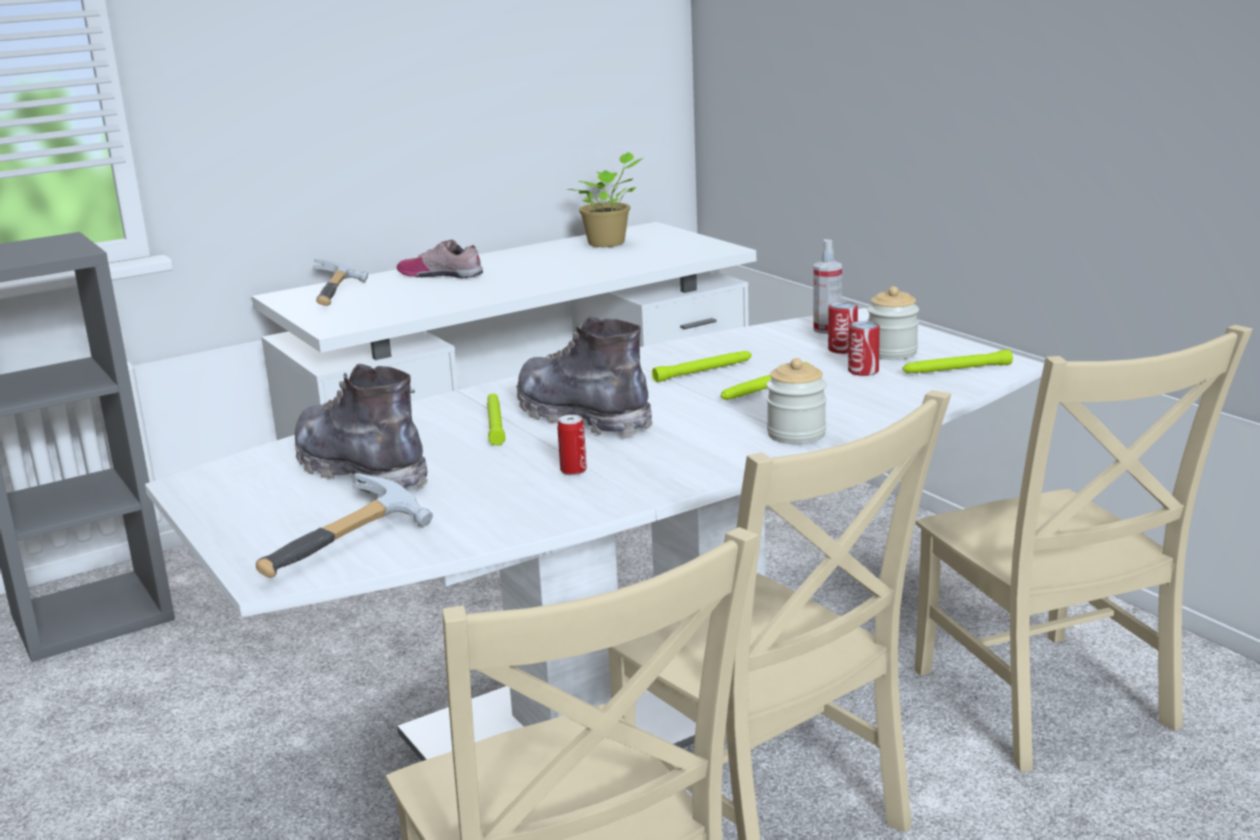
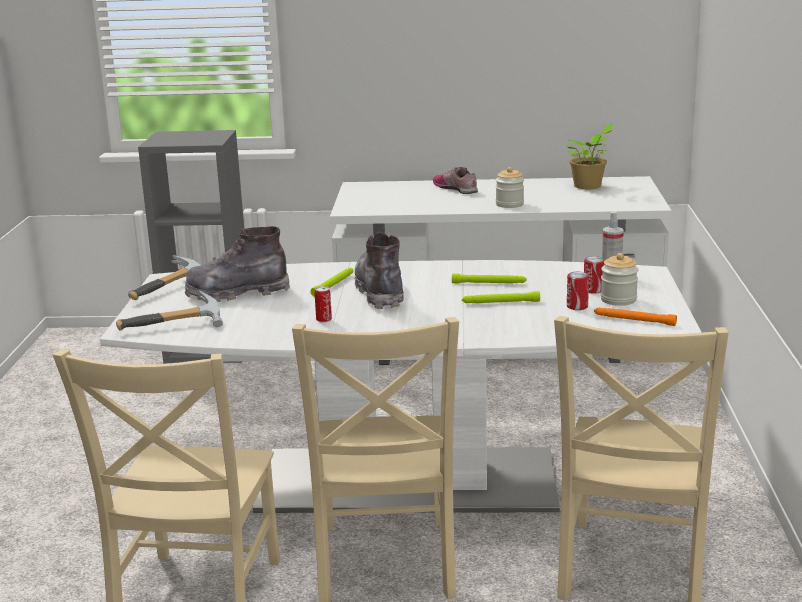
camera: 35 degrees right, 0 degrees up
(340, 294) = (384, 190): hammer -> hammer (172, 289)
(361, 471) = (237, 293): grey boot -> grey boot turned 90 degrees counterclockwise
(796, 434) = (464, 332): jar -> jar (509, 204)
(956, 370) = (634, 320): green flashlight -> orange flashlight

